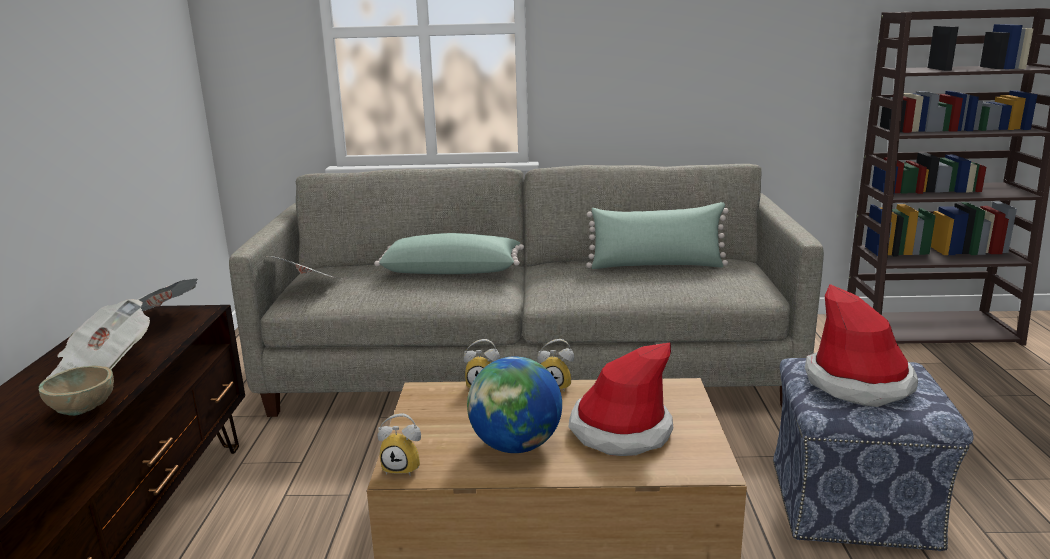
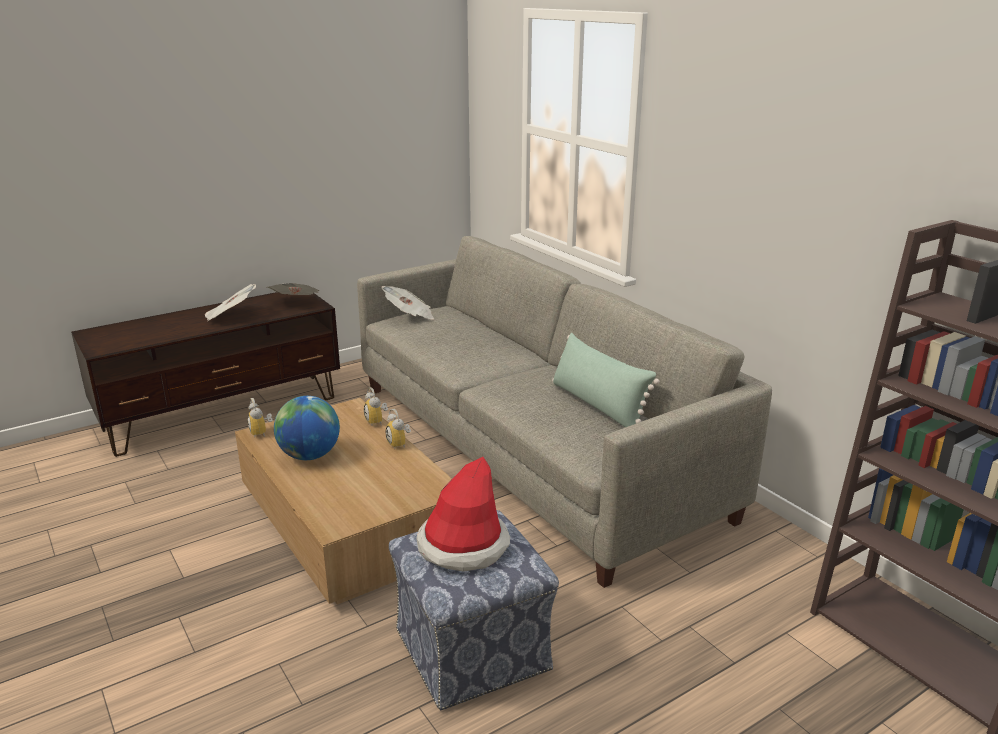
camera: 55 degrees right, 5 degrees up
(84, 410) = (188, 331): beige bowl -> none
(452, 271) = (487, 342): green pillow -> none
(620, 430) = (357, 483): hat -> none

